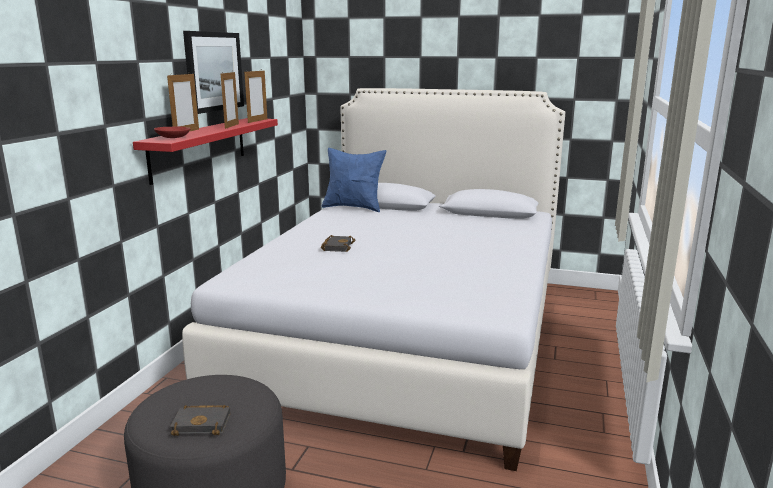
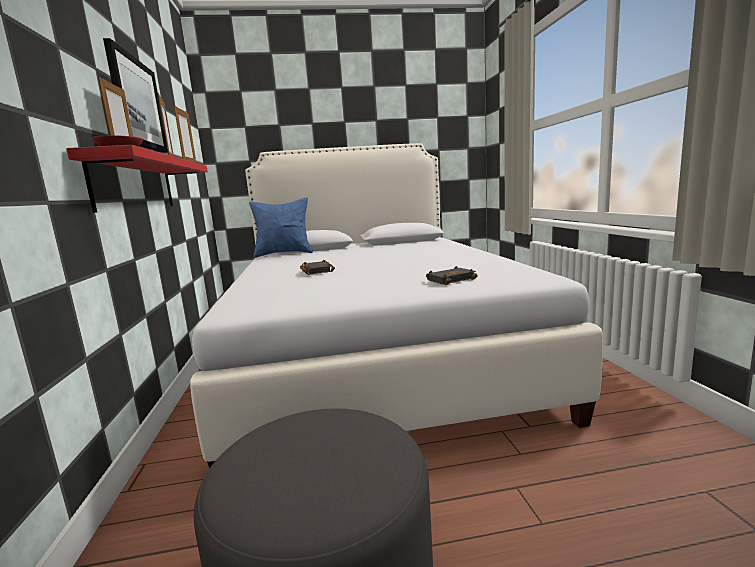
camera: 25 degrees left, 5 degrees down
(203, 423) = (341, 478): black book -> black book (451, 279)

